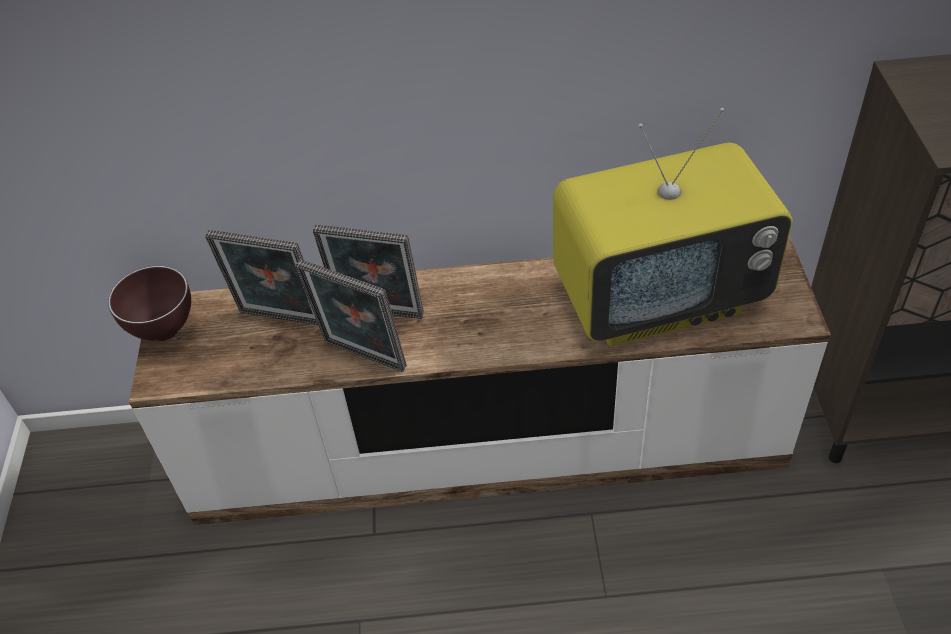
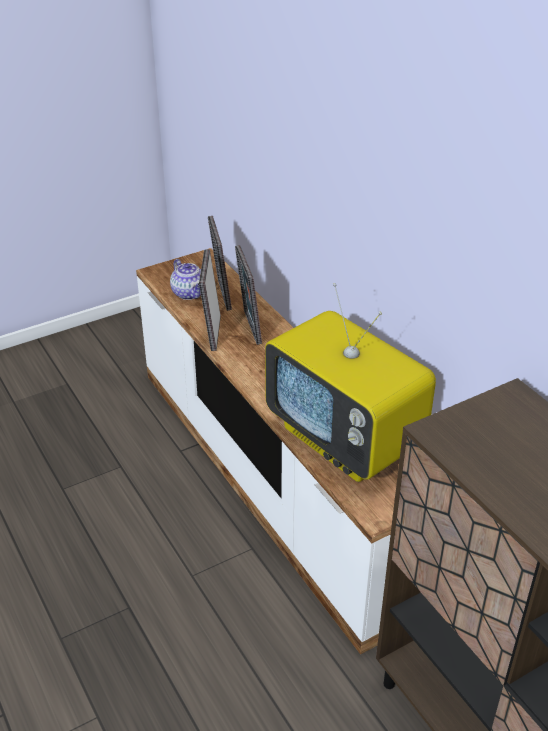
camera: 60 degrees right, 10 degrees down
(165, 332) = (188, 262): brown bowl -> none
(248, 354) = (189, 293): none -> teapot

